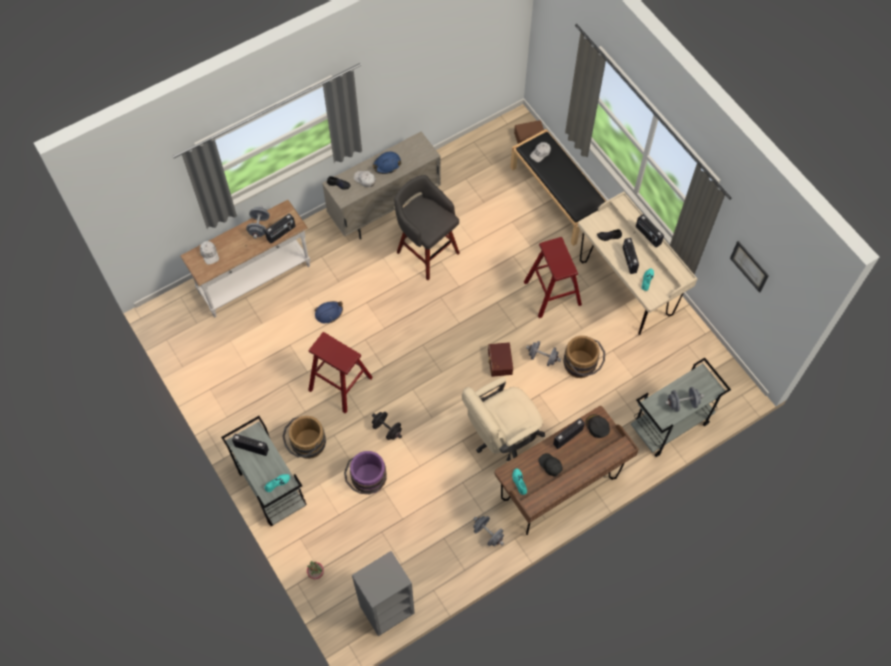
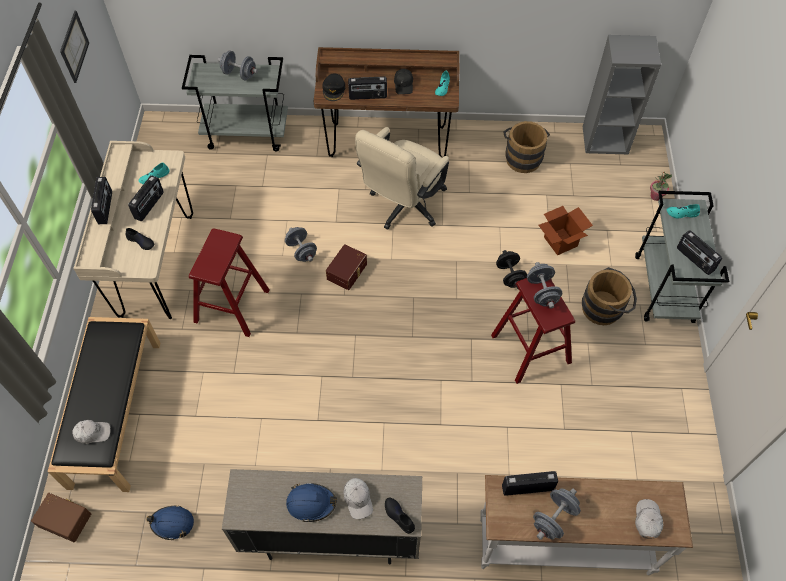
camera: 145 degrees left, 5 degrees down
(329, 313) = (494, 439): blue hard hat -> blue hard hat (172, 523)
(367, 481) = (560, 241): purple bucket -> cardboard box
(426, 251) = (324, 443): grey stool -> none
(488, 534) = (476, 144): grey dumbbell -> grey dumbbell (542, 292)
(501, 437) = (403, 207): beige office chair -> beige office chair turned 120 degrees clockwise
(582, 366) = (272, 221): brown bucket -> brown bucket (522, 157)

